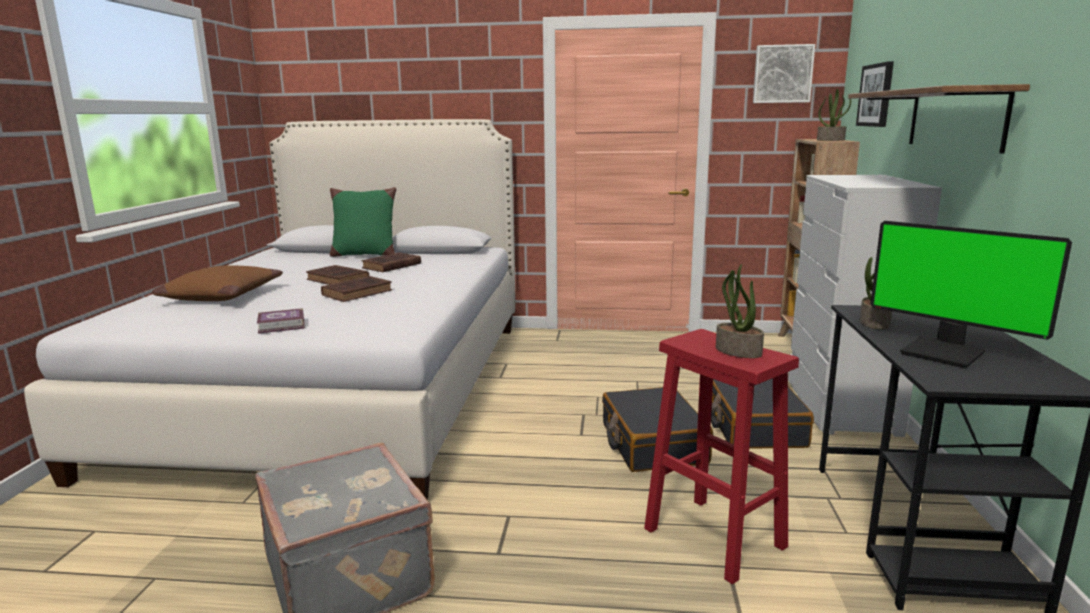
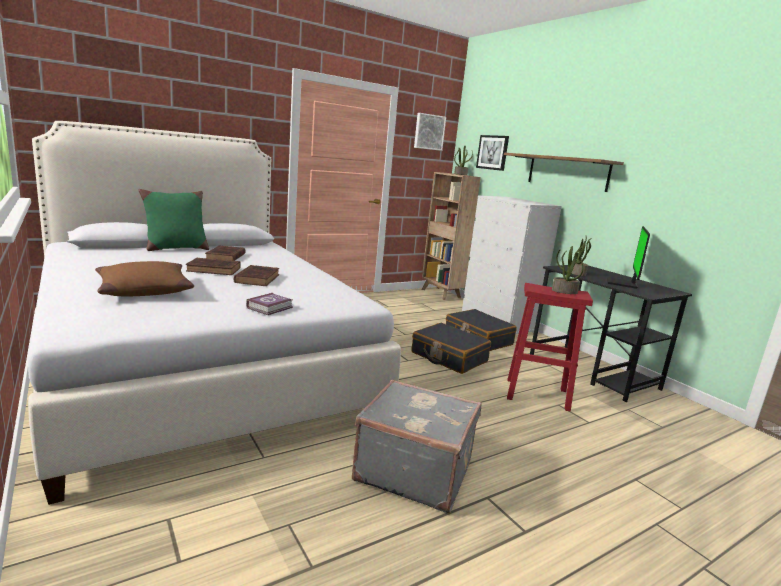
camera: 40 degrees left, 0 degrees up
(944, 353) = (623, 284): monitor -> monitor turned 105 degrees clockwise

